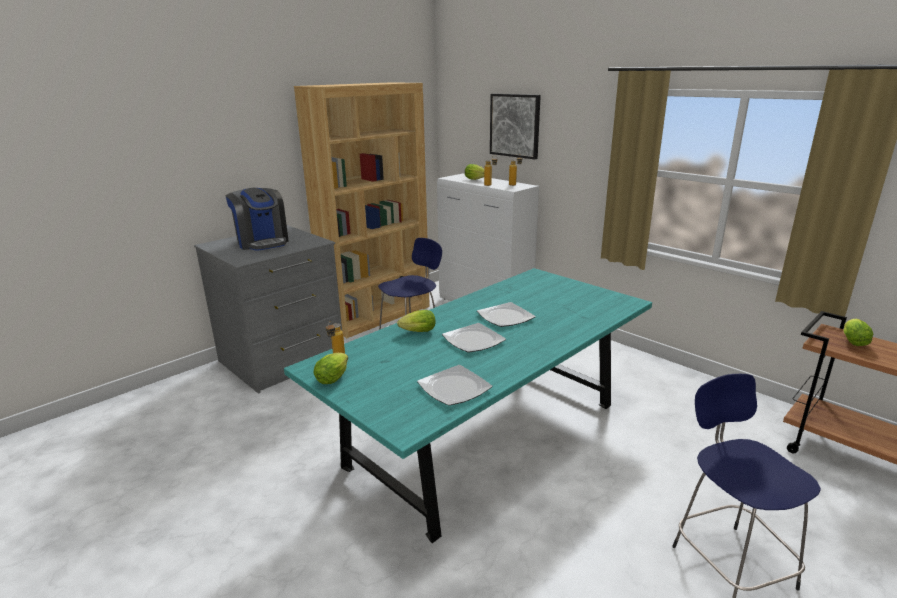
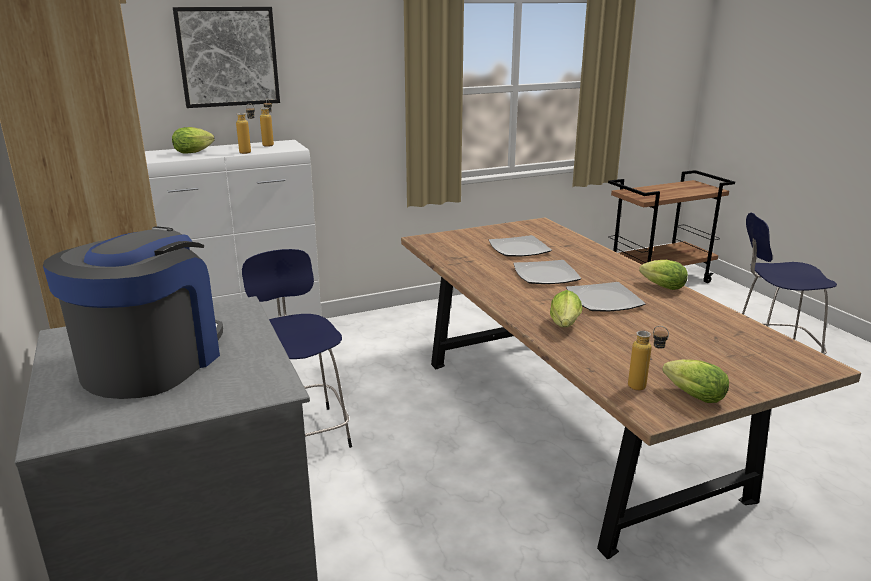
camera: 70 degrees left, 0 degrees up
(262, 242) = (152, 362): coffee machine -> coffee machine turned 60 degrees counterclockwise
(454, 387) = (722, 327): plate -> plate (518, 249)
(487, 434) = (569, 422): turquoise dining table -> brown dining table
(852, 341) = (645, 192): lettuce -> lettuce (660, 286)

